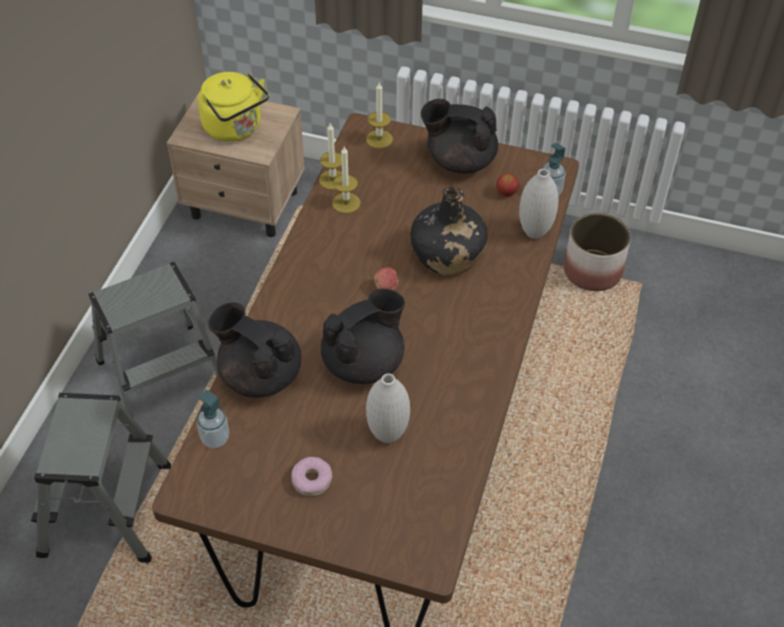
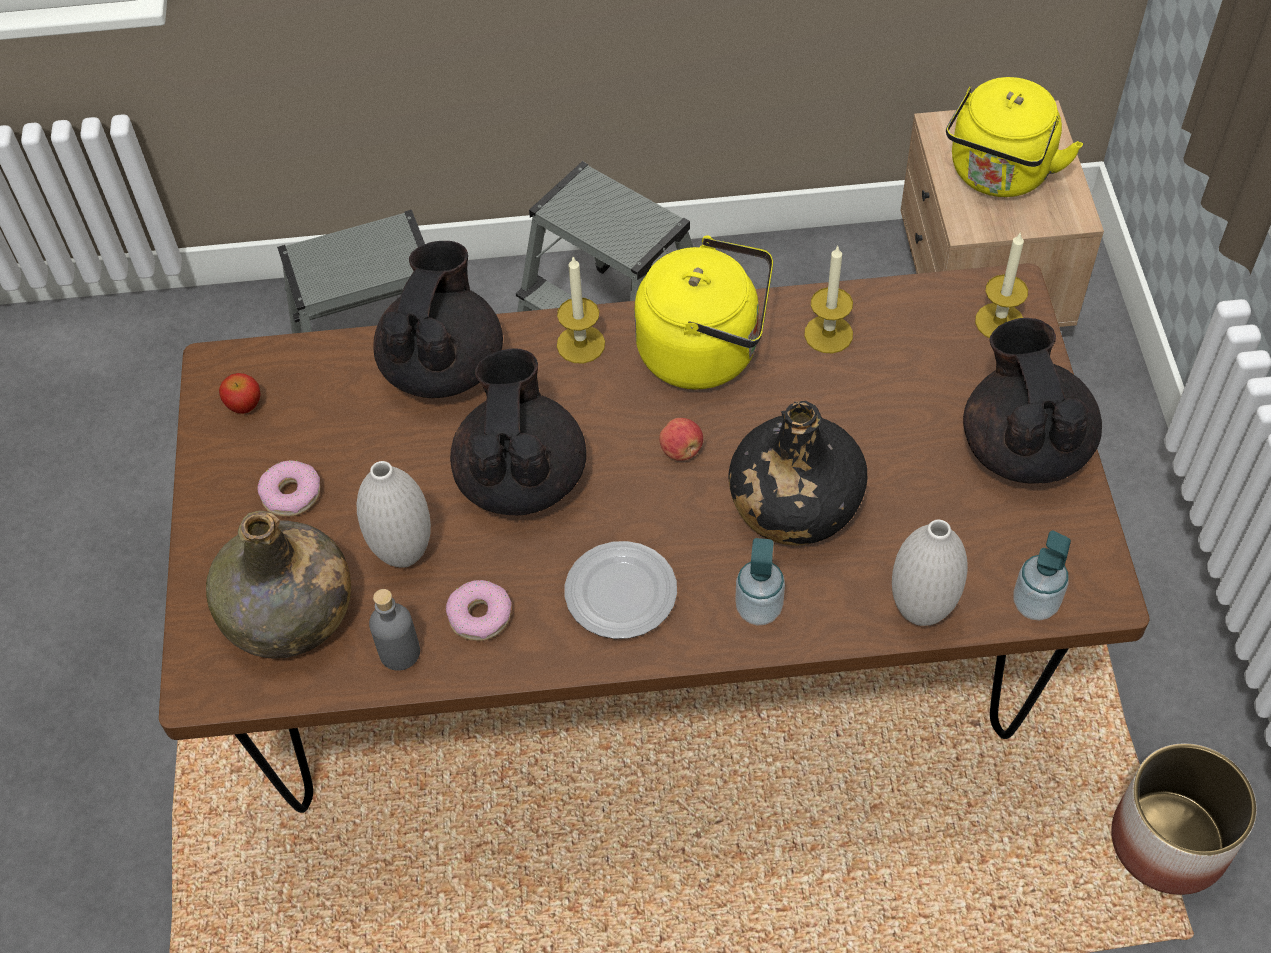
camera: 70 degrees right, 5 degrees up
(215, 438) = (317, 362): soap dispenser -> soap dispenser (758, 609)
(325, 255) = (706, 351): none -> yellow kettle
(332, 180) = (868, 299): candle -> candle (581, 344)
(364, 363) = (521, 477): black teapot -> black teapot turned 120 degrees counterclockwise
(401, 504) = (289, 614): none -> green bottle
(449, 410) = (480, 615): none -> donut
(455, 456) = (399, 652): none -> grey bottle
(465, 344) = (619, 593): none -> plate
(506, 193) = (990, 539): apple -> apple (244, 405)

